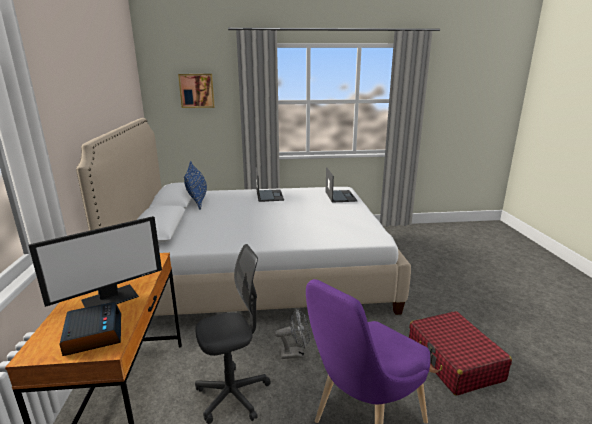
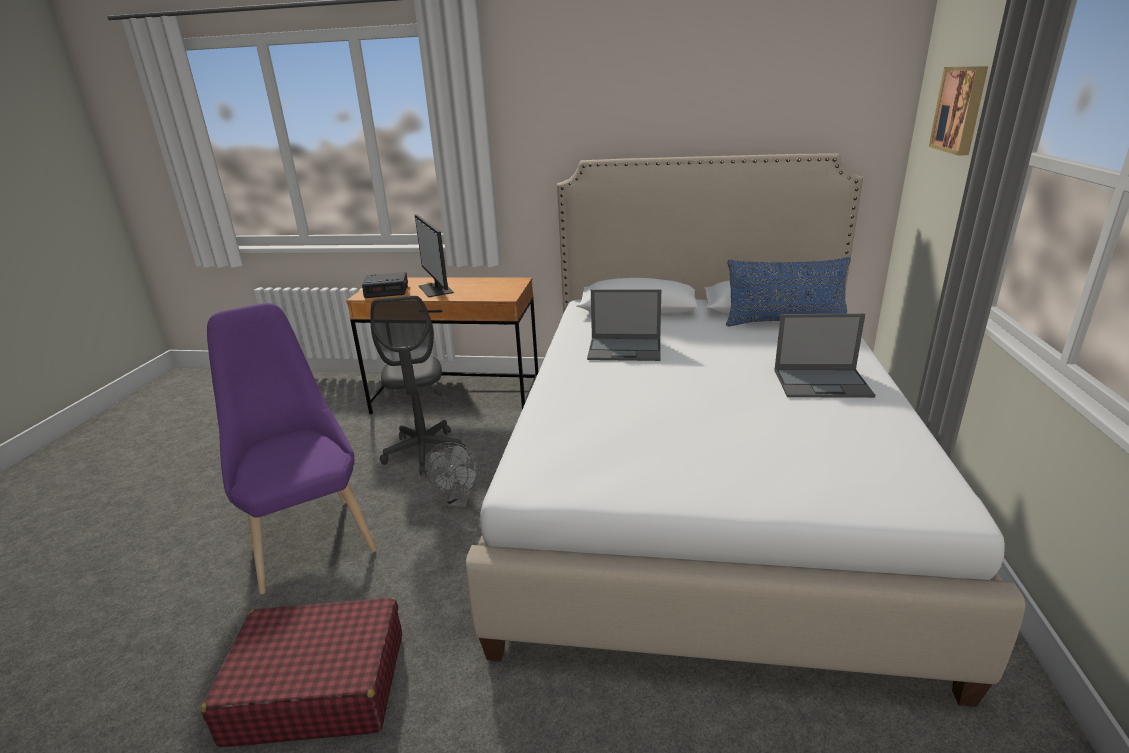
camera: 105 degrees right, 5 degrees up
(340, 196) = (836, 479): laptop -> laptop (625, 349)

